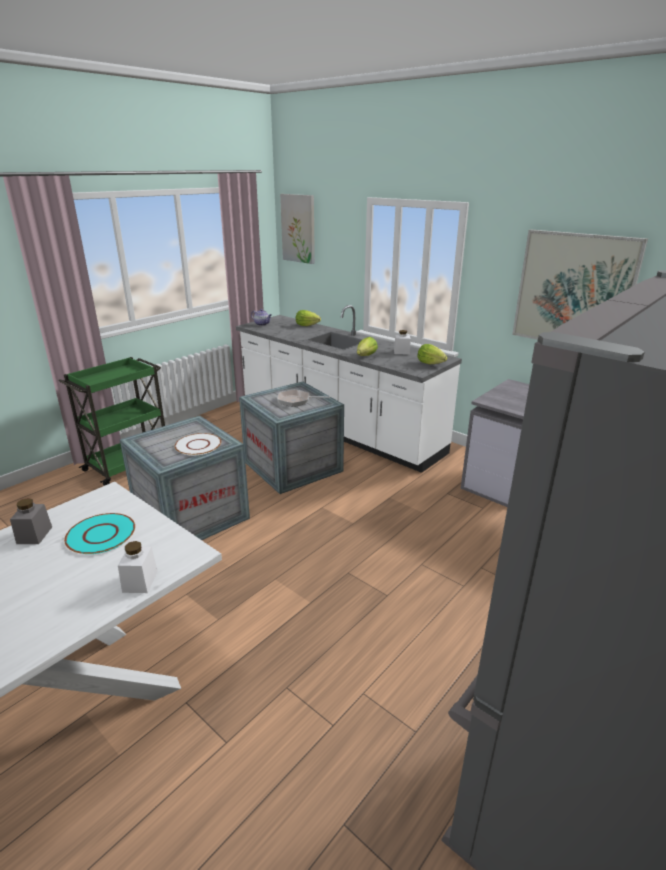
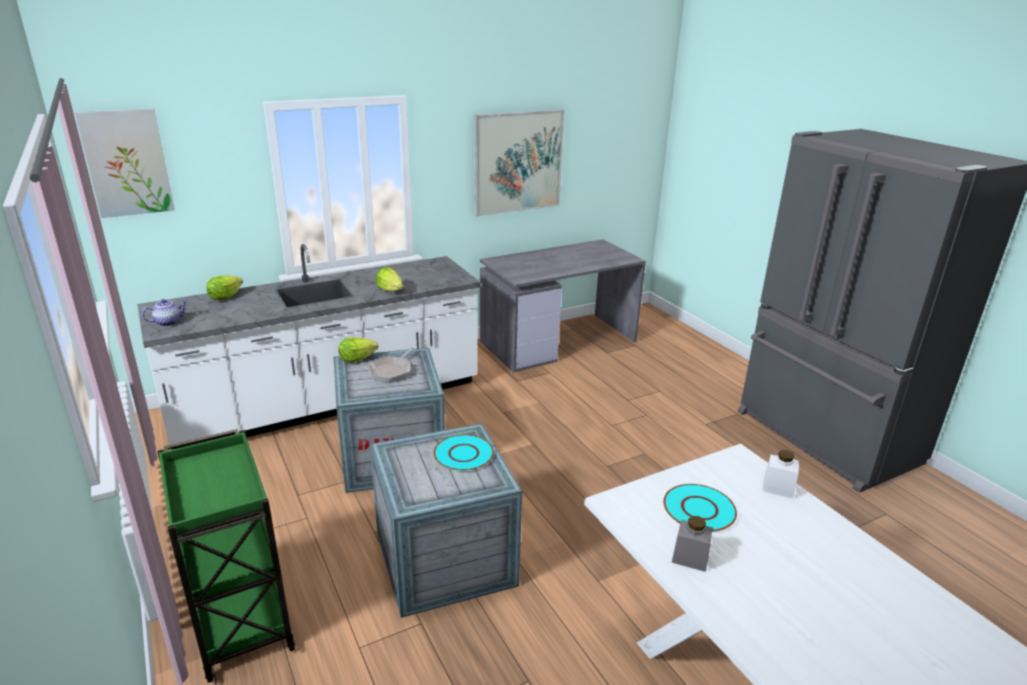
camera: 70 degrees left, 0 degrees up
(198, 445) = (464, 454): white plate -> turquoise plate
(401, 352) = (399, 273): white jar -> none
(430, 363) = (446, 270): lettuce -> lettuce (357, 359)

